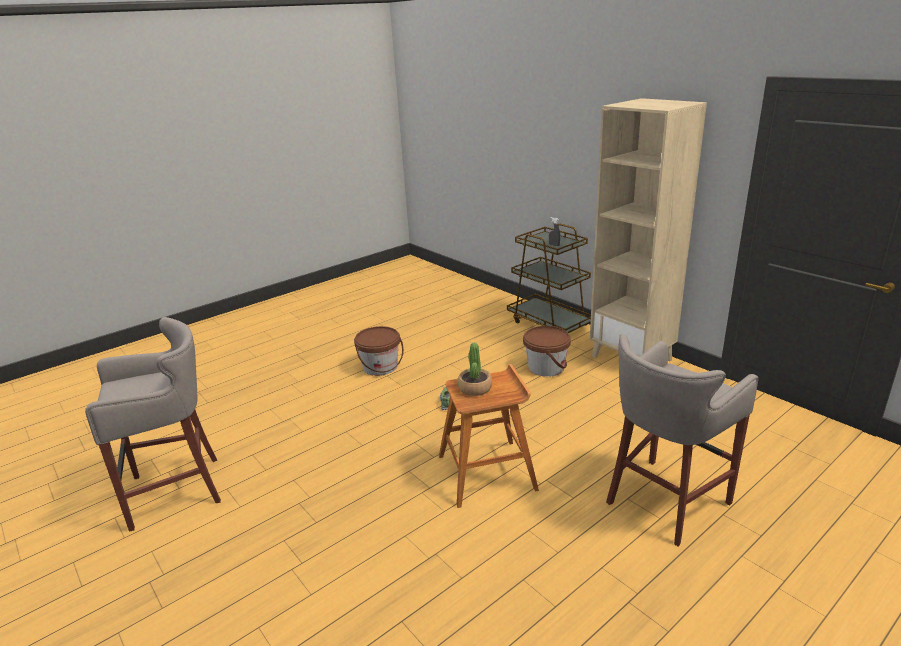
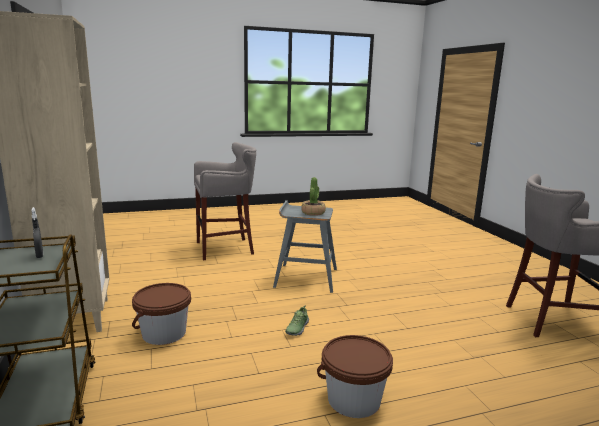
camera: 160 degrees left, 10 degrees down
(488, 472) = (305, 277): brown stool -> grey stool

